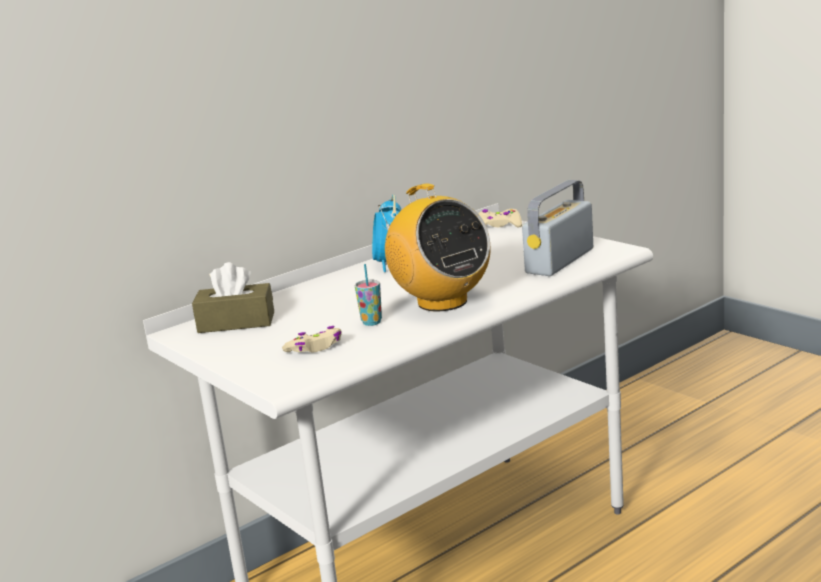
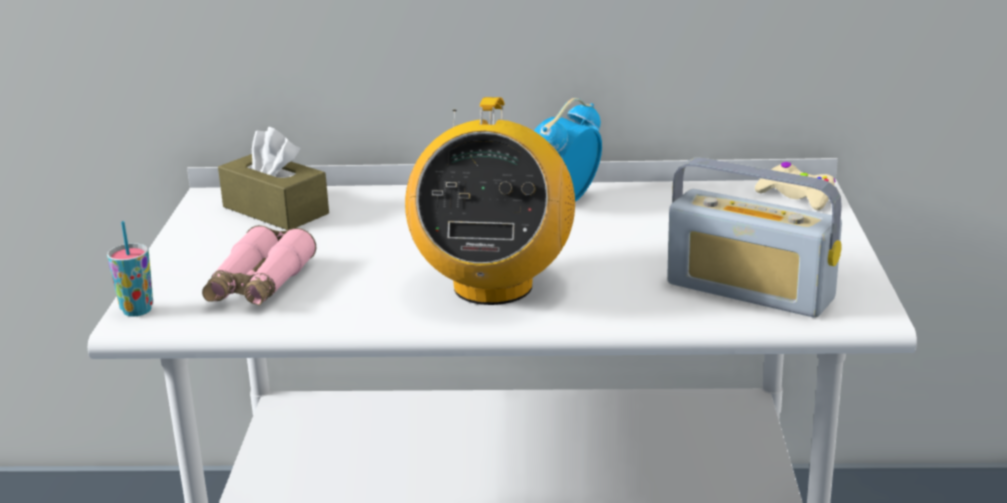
camera: 40 degrees right, 5 degrees up
(315, 348) = (259, 284): beige game controller -> pink binoculars
(371, 322) = (372, 278): cup -> cup (137, 310)
(559, 261) = (750, 291): radio -> radio turned 135 degrees counterclockwise

